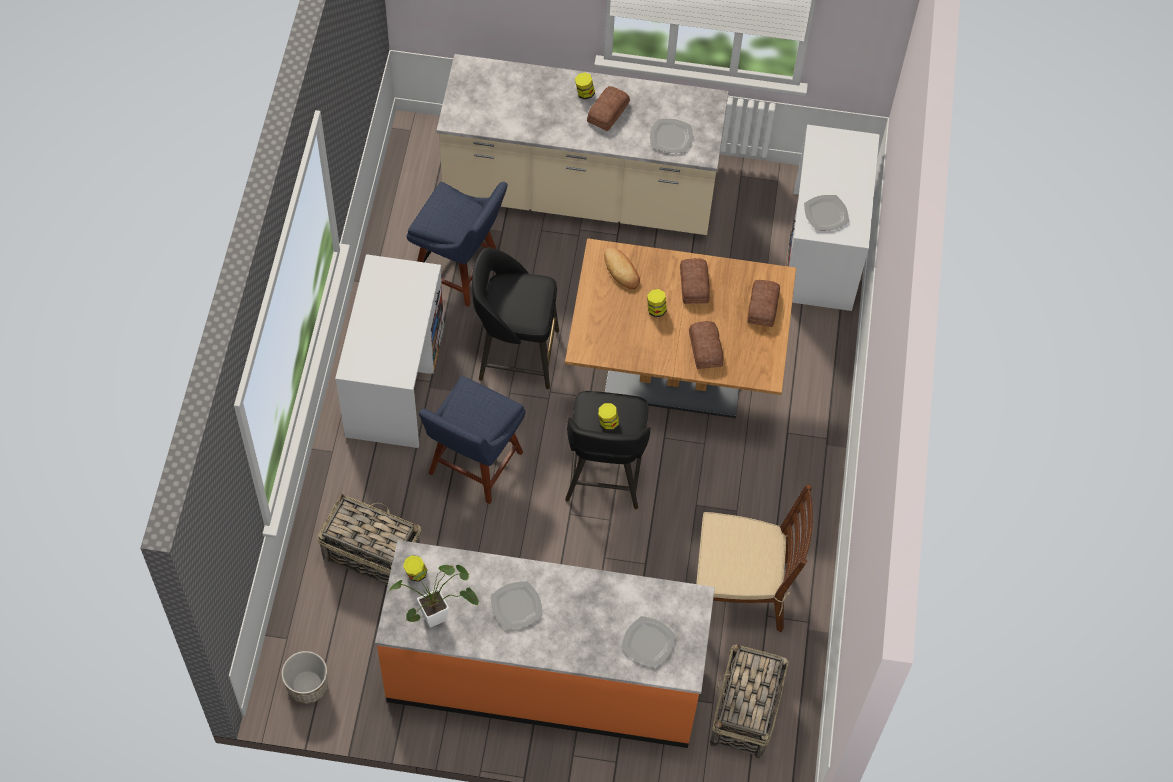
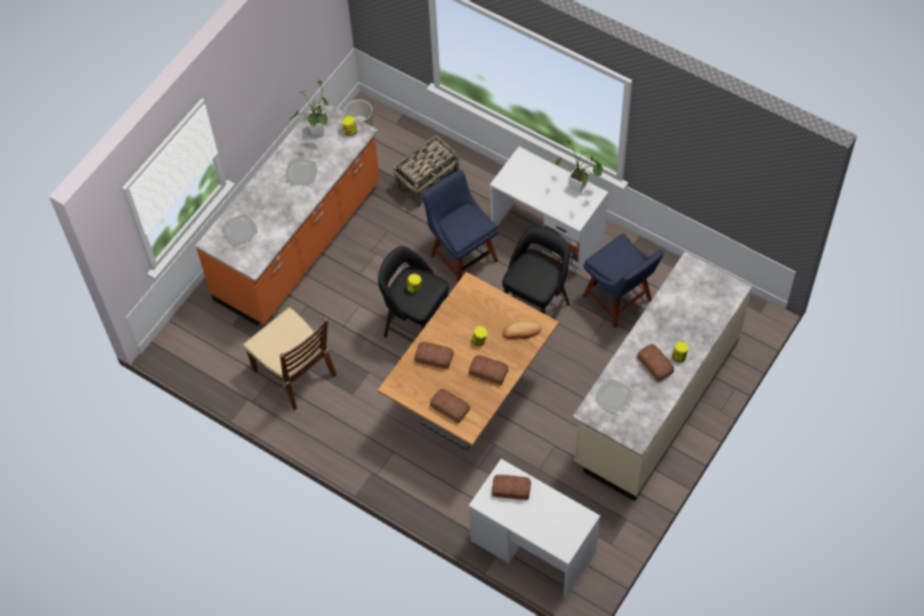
camera: 120 degrees right, 0 degrees up
(375, 284) = (581, 189): none -> potted plant
(460, 271) = (619, 301): blue chair -> blue chair turned 90 degrees counterclockwise
(742, 590) = (295, 373): brown chair -> brown chair turned 75 degrees counterclockwise
(745, 713) = (215, 339): basket -> none
(826, 213) = (511, 490): plate -> bread

